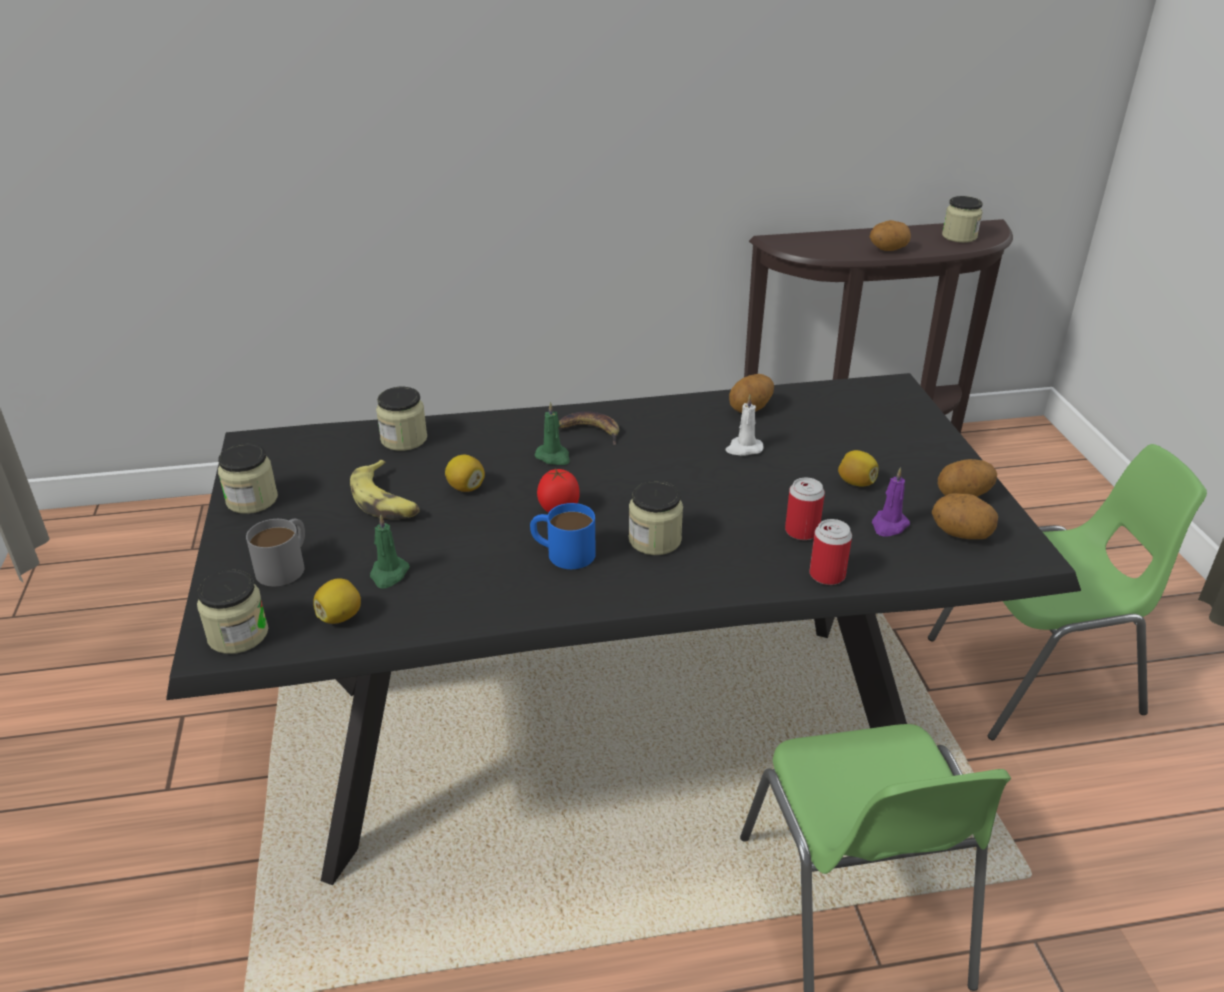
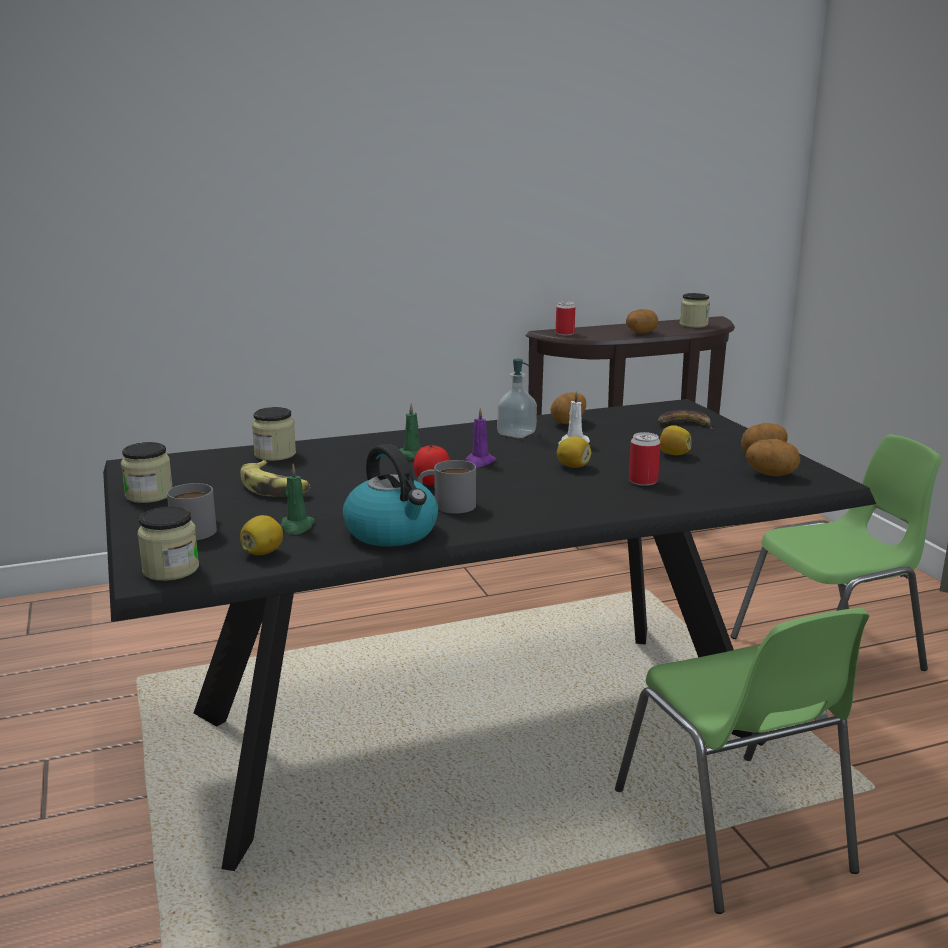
camera: 10 degrees left, 15 degrees down
(465, 487) = (343, 476): lemon -> lemon (573, 466)
(488, 596) = (393, 532): none -> kettle
(562, 552) = (446, 505): blue mug -> grey mug
(589, 431) = (437, 441): banana -> banana (684, 424)
(655, 540) = (522, 493): jar -> none
(683, 425) = (516, 433): none -> soap dispenser
(827, 575) = (675, 502): can -> can (565, 333)
(889, 525) = (711, 474): purple candle -> purple candle (479, 462)

